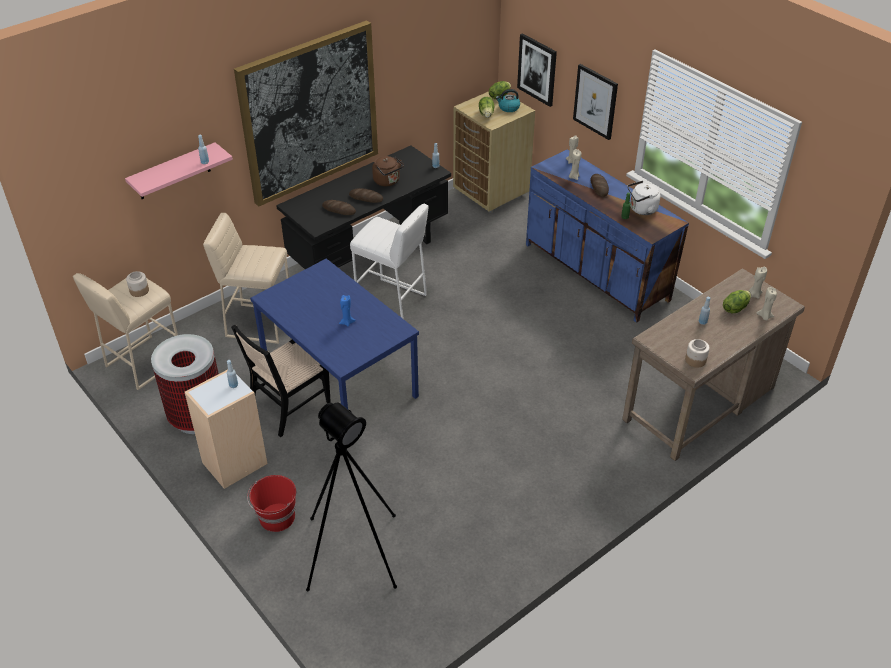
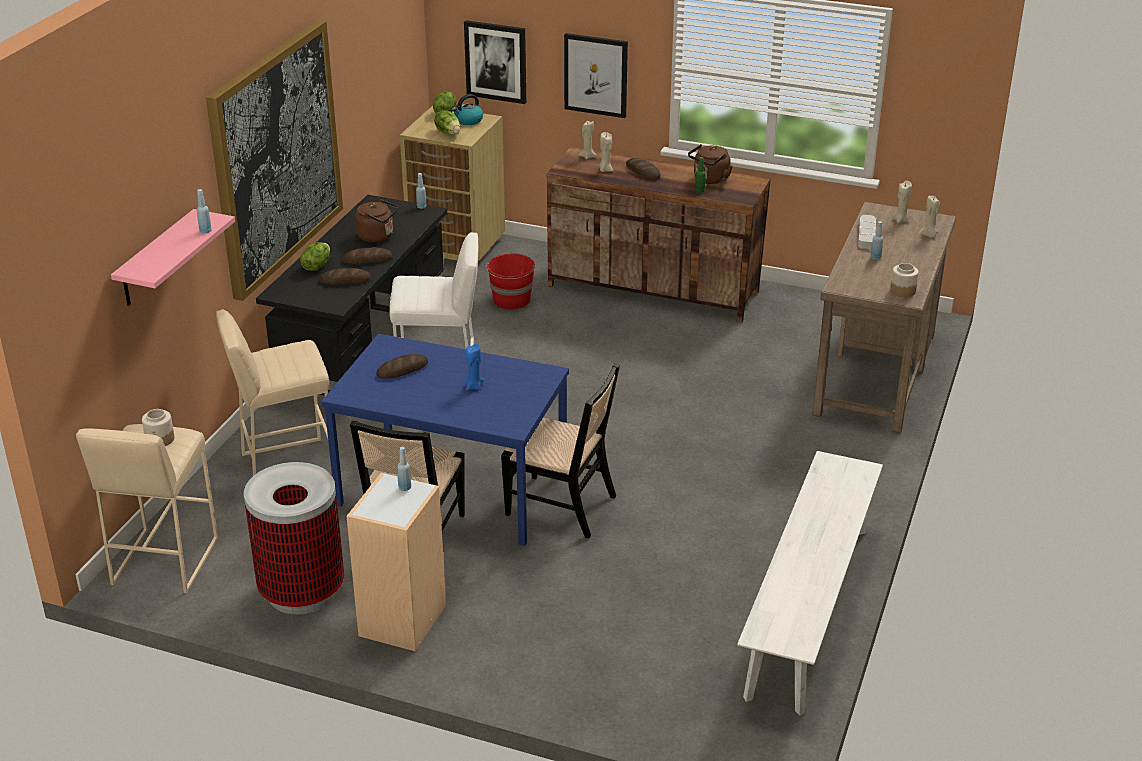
camera: 30 degrees left, 10 degrees down
(276, 518) = (513, 654): red bucket -> red bucket (511, 300)
(315, 292) = (402, 370): none -> bread
(352, 553) = (640, 650): black floor lamp -> none
(393, 421) = (561, 506): none -> chair
(485, 575) = (808, 610): none -> white bench
(596, 273) = (654, 290): blue cabinet -> brown cabinet
(641, 209) = (710, 180): white kettle -> brown kettle
(715, 299) = (866, 235): none -> grey tray
(735, 308) = (893, 236): lettuce -> lettuce (316, 266)

